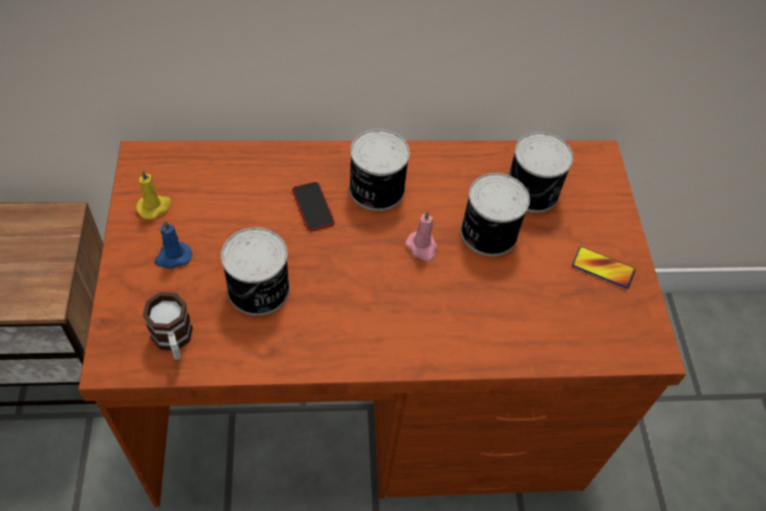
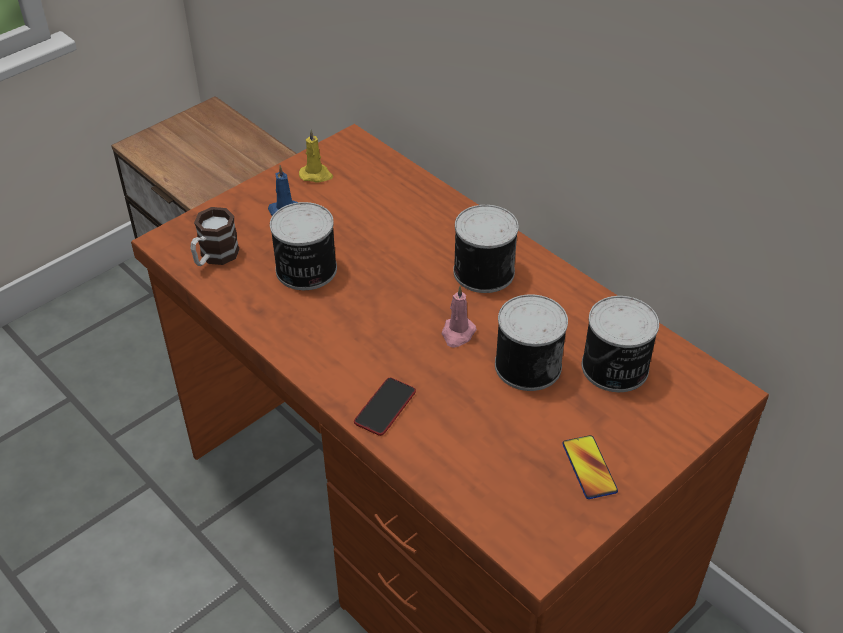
camera: 55 degrees right, 10 degrees down
(313, 207) = (418, 249): phone -> phone (385, 407)

